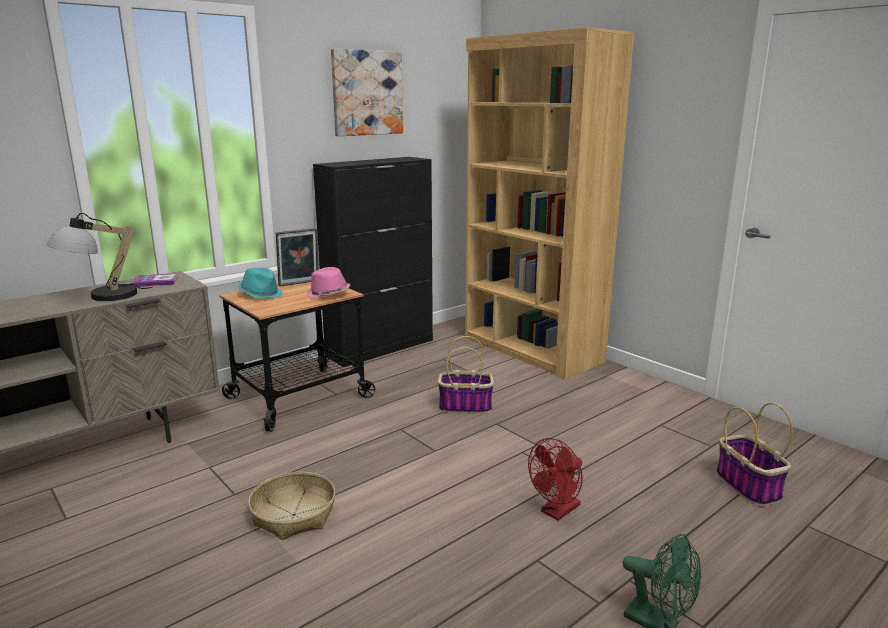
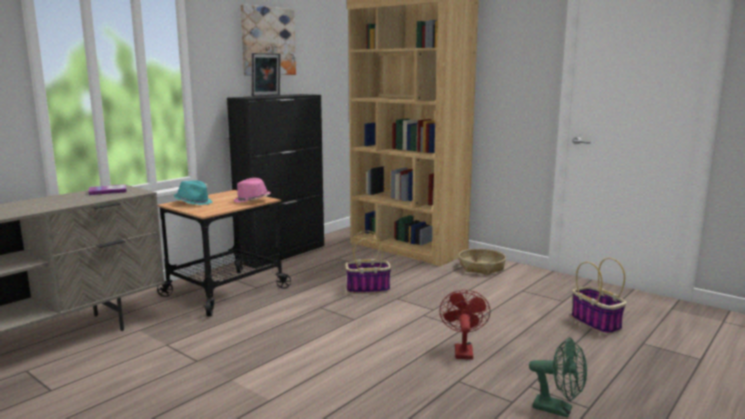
camera: 10 degrees left, 5 degrees down
(101, 297) = (68, 202): table lamp -> none
(294, 514) = (254, 370): basket -> basket (481, 267)
(299, 283) = (222, 195): picture frame -> picture frame (267, 95)
(557, 512) = (463, 350): red fan -> red fan turned 150 degrees clockwise

